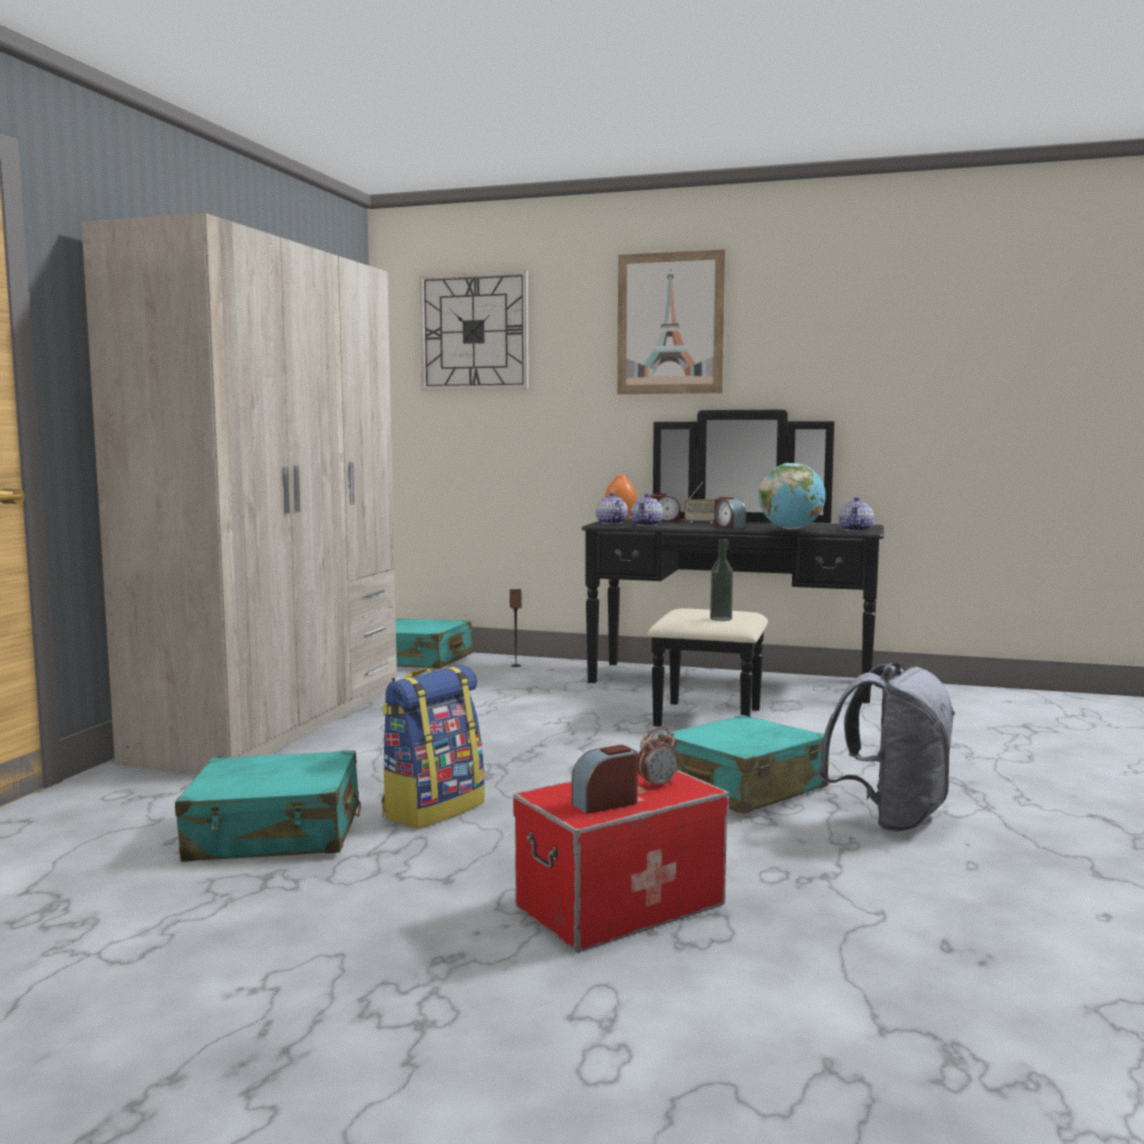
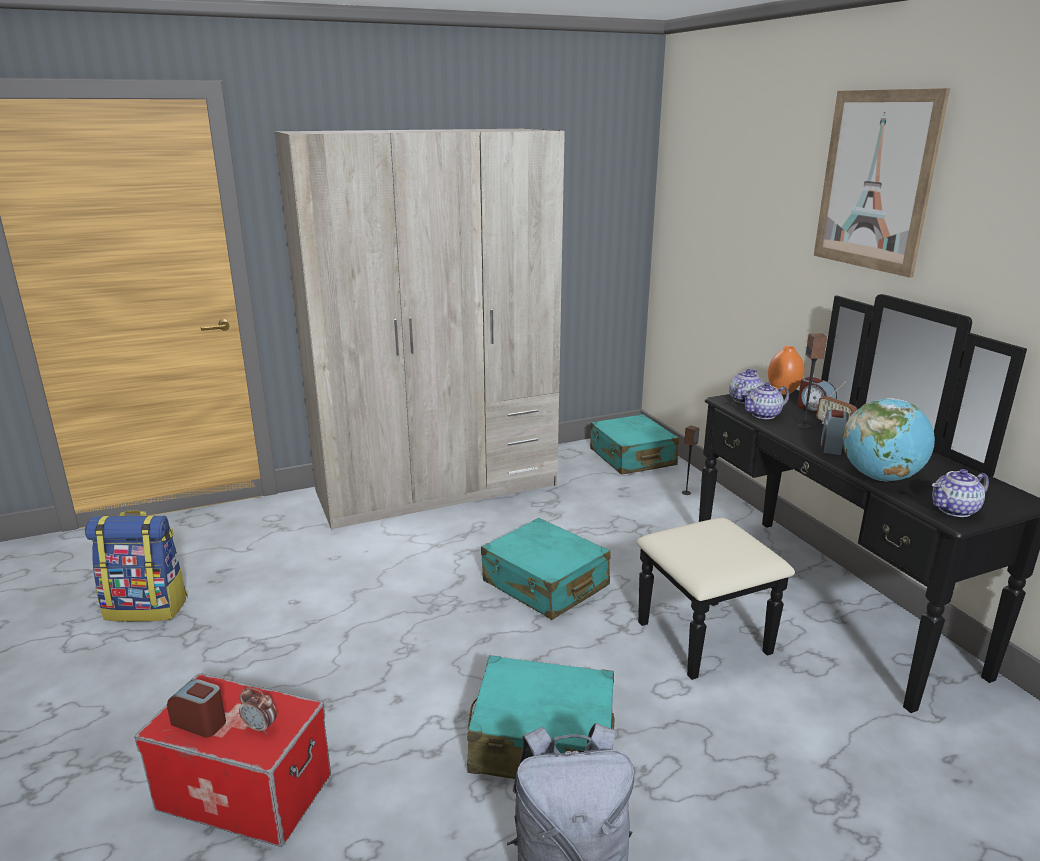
camera: 50 degrees right, 15 degrees up
(275, 834) = (258, 594): turquoise suitcase -> turquoise suitcase (545, 584)
(433, 809) = (348, 623): backpack -> backpack (148, 607)
(474, 332) = (718, 167): wall clock -> none
(686, 524) = (804, 426): none -> speaker
(721, 619) = (700, 557): bottle -> none

